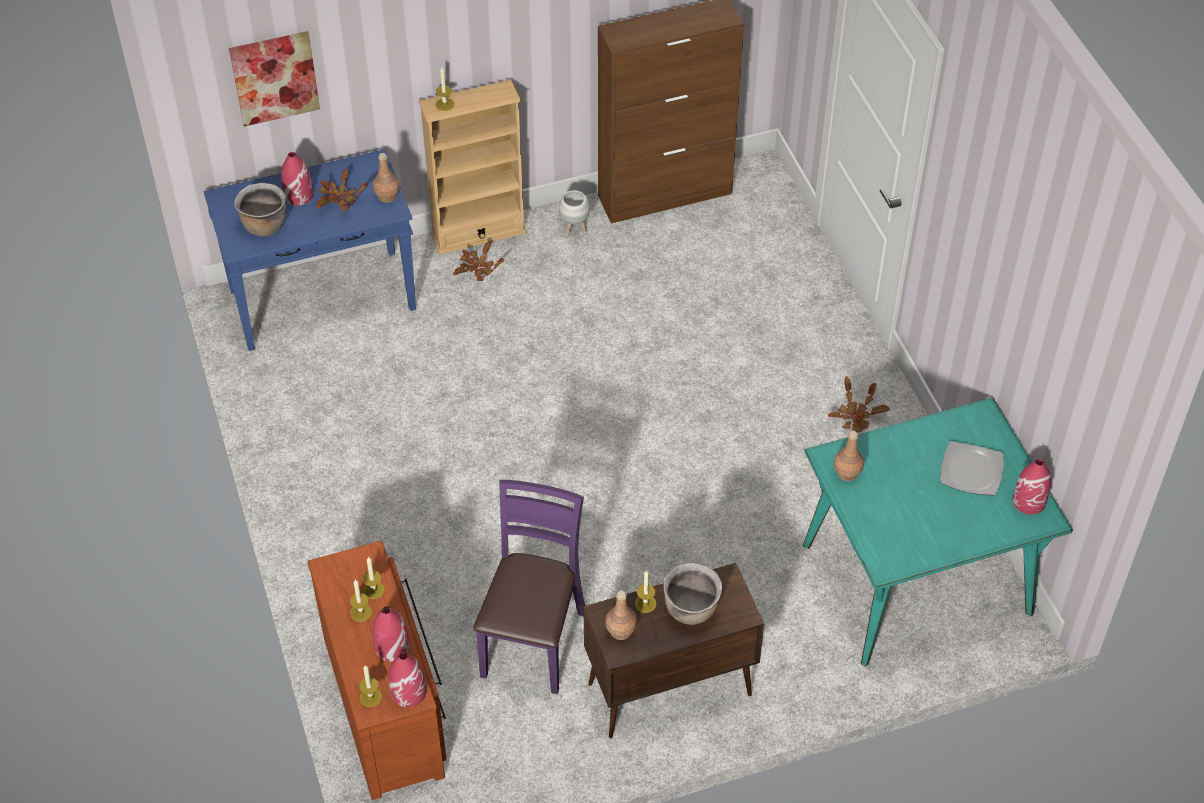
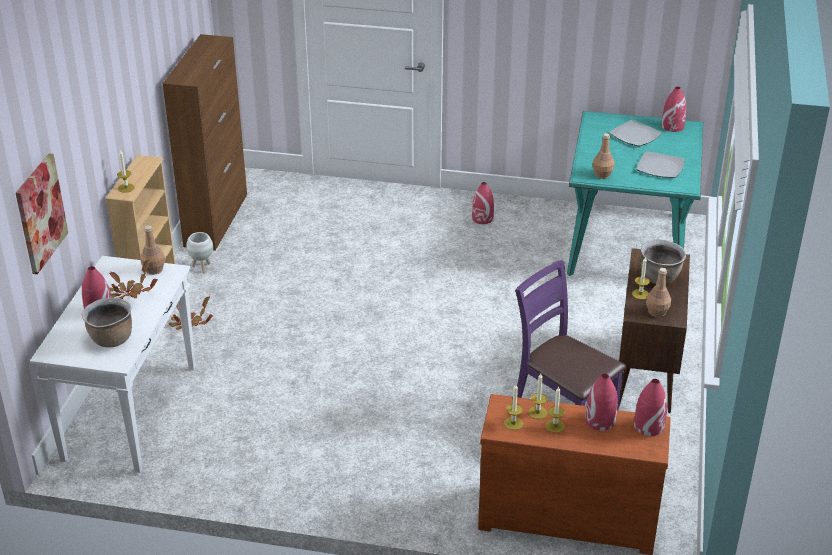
camera: 60 degrees left, 15 degrees down
(324, 299) = (130, 411): blue console table -> white console table
(370, 697) = (641, 447): candle -> candle (513, 423)
(855, 416) = (482, 218): potted plant -> red vase
(912, 522) = (660, 167): none -> plate

